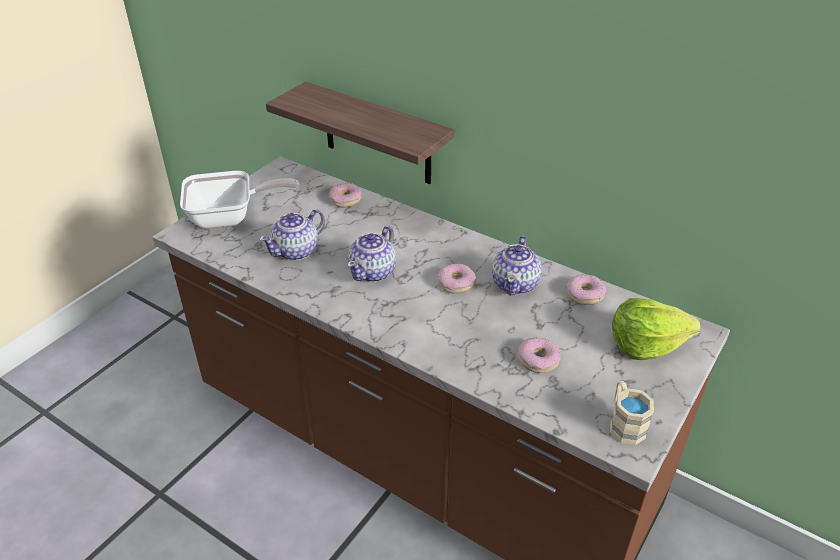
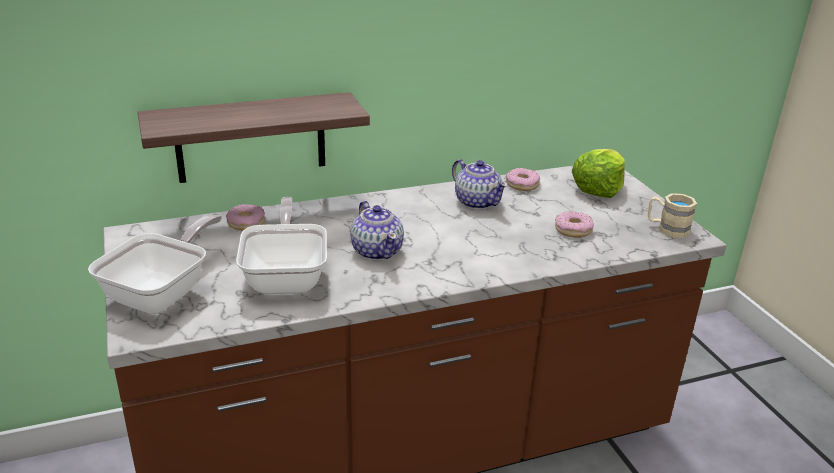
camera: 55 degrees left, 10 degrees down
(296, 251) = (286, 276): teapot -> frying pan
(456, 283) = (444, 223): donut -> none

